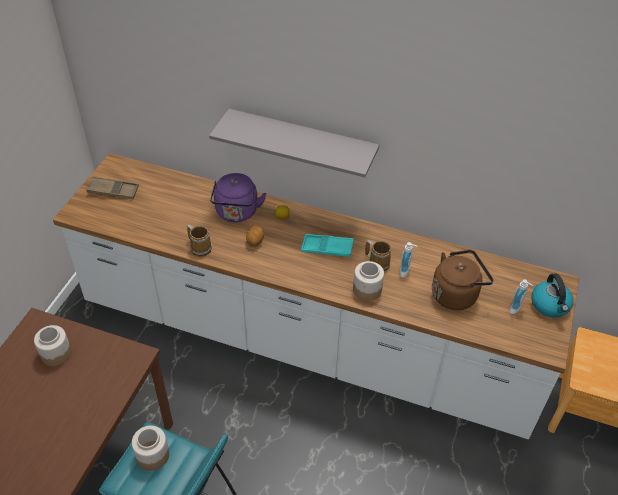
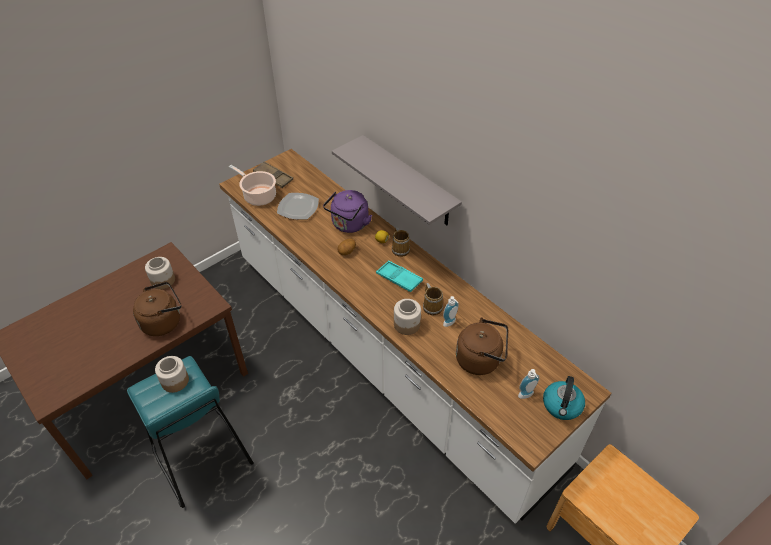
camera: 30 degrees right, 0 degrees up
(93, 398) = (164, 321): none -> brown kettle
(112, 217) = (258, 196): none -> cooking pot
(167, 213) = (298, 207): none -> plate
(200, 247) = (303, 241): mug -> mug (400, 249)

